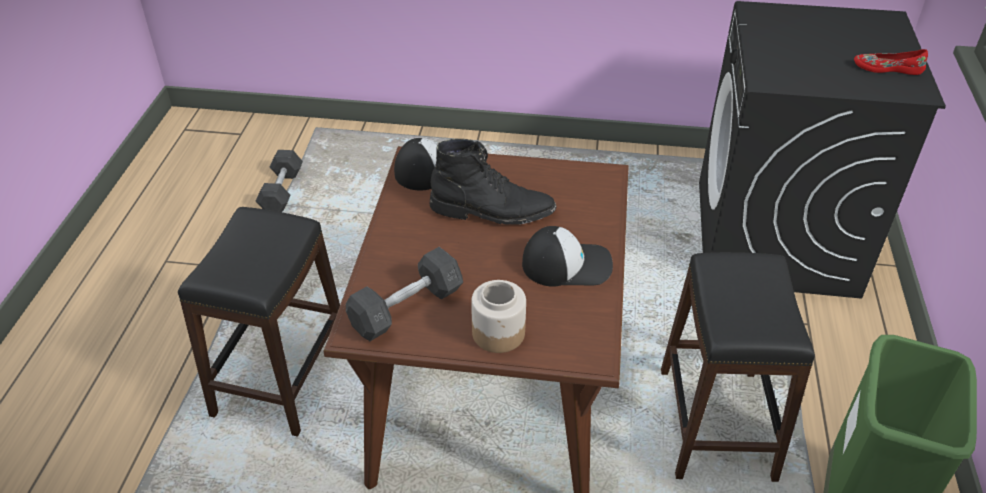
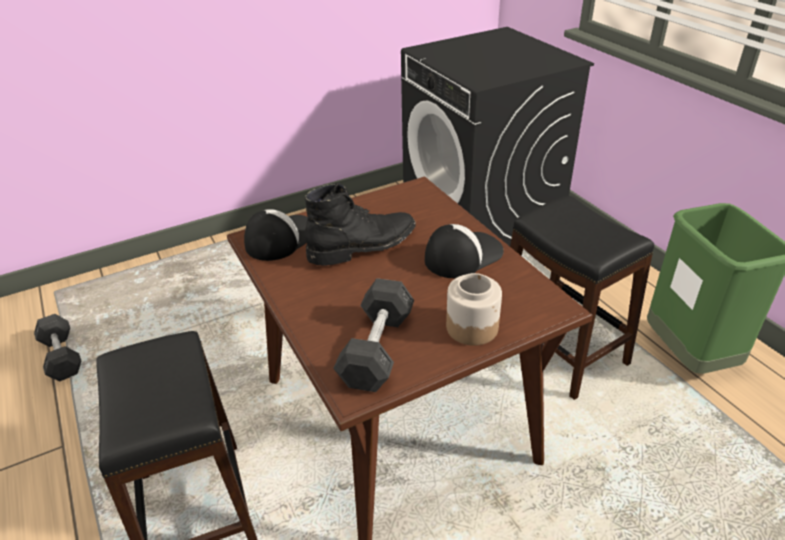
camera: 35 degrees left, 5 degrees down
(887, 68) = (538, 55): red shoe -> none

